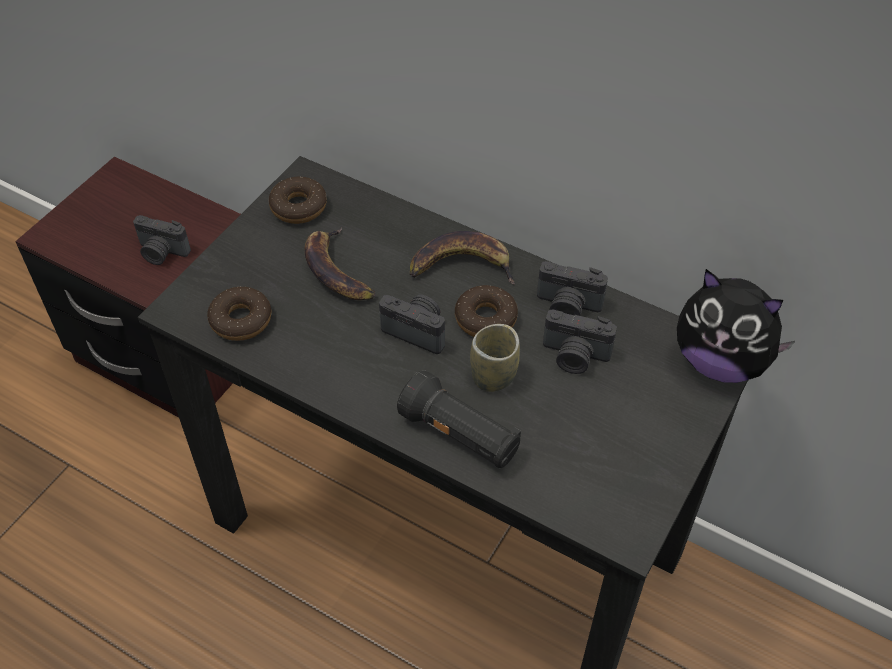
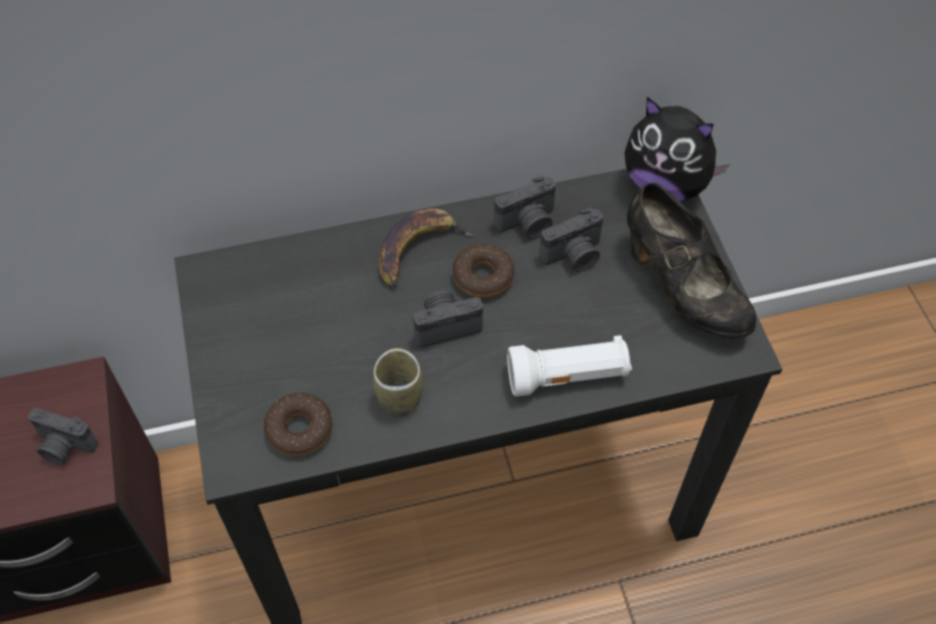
camera: 45 degrees left, 5 degrees up
(161, 253) = (64, 447): camera -> camera turned 45 degrees clockwise
(298, 207) = (229, 301): donut -> none
(337, 271) = (327, 328): banana -> none
(460, 436) = (567, 377): black flashlight -> white flashlight
(493, 376) = (538, 315): cup -> cup (399, 398)
(633, 448) = (682, 289): none -> black shoe
(720, 361) = (665, 185): plush toy -> plush toy turned 45 degrees clockwise

